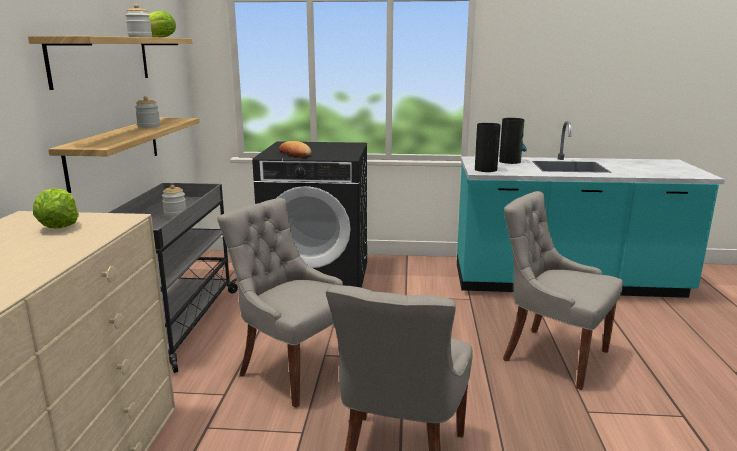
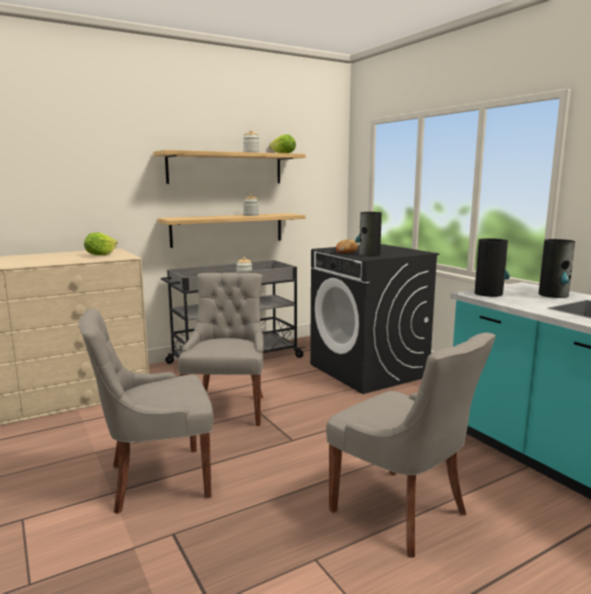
camera: 55 degrees right, 5 degrees down
(332, 154) = (369, 254): none -> vase
(552, 355) = (402, 512): grey chair -> grey chair turned 135 degrees clockwise

